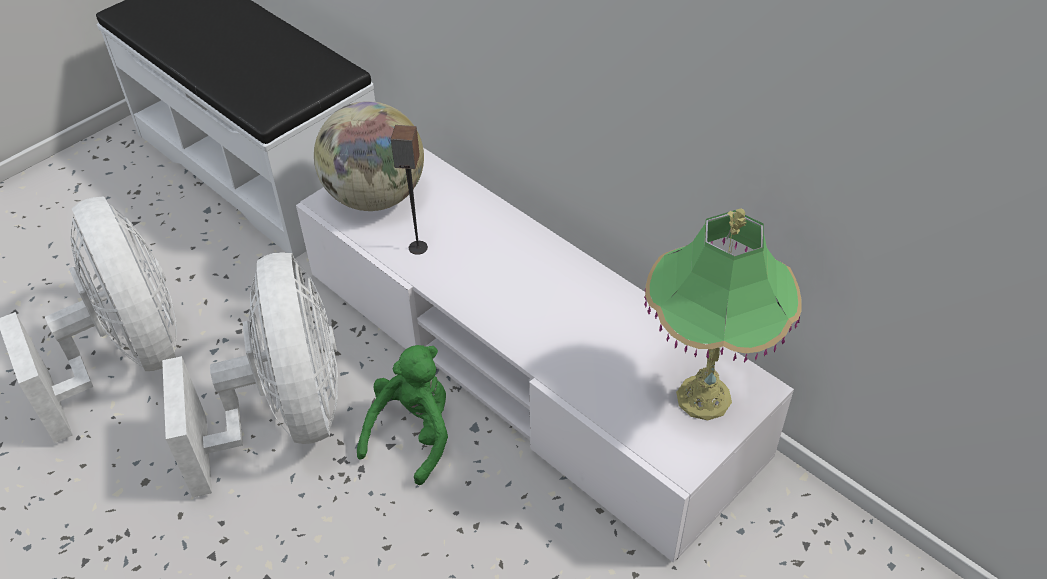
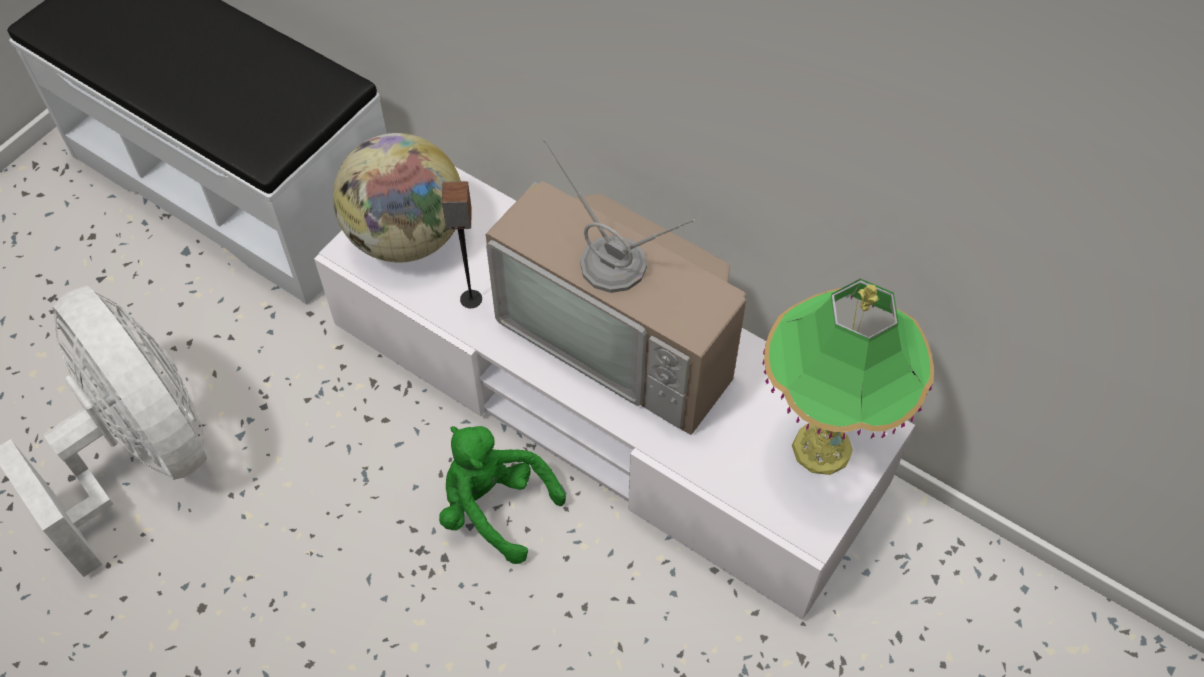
camera: 10 degrees left, 10 degrees up
(286, 416) = (345, 506): white fan -> none
(413, 433) = (494, 507): green plush toy -> green plush toy turned 75 degrees counterclockwise
(542, 290) = (624, 337): none -> television

